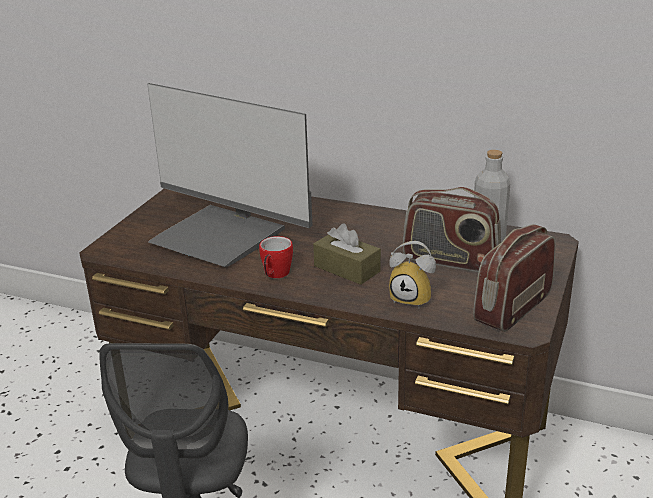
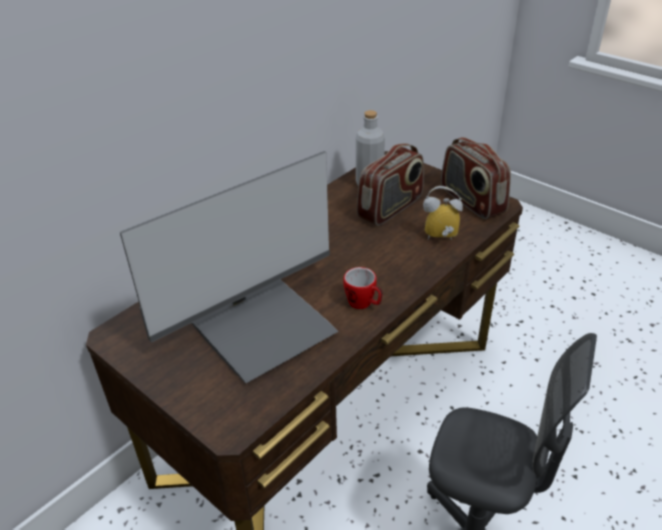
camera: 70 degrees left, 10 degrees up
(347, 269) = (375, 260): brown tissue box -> none
(413, 299) = (440, 239): alarm clock -> alarm clock turned 135 degrees counterclockwise

